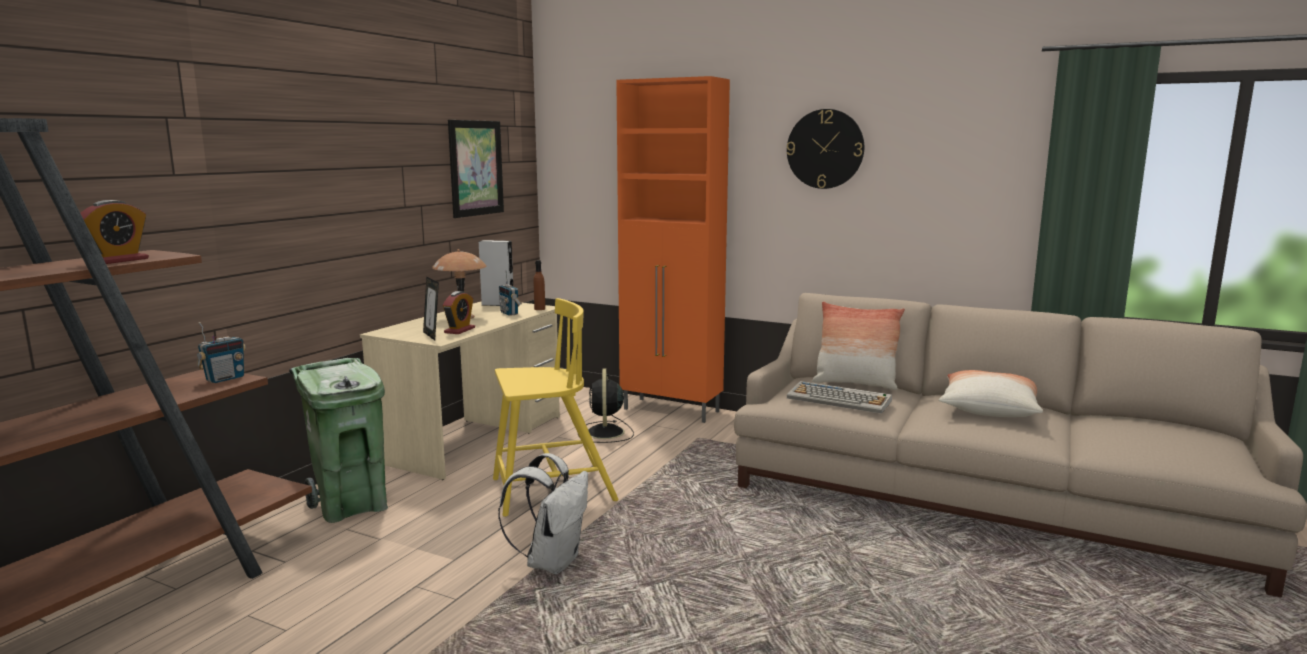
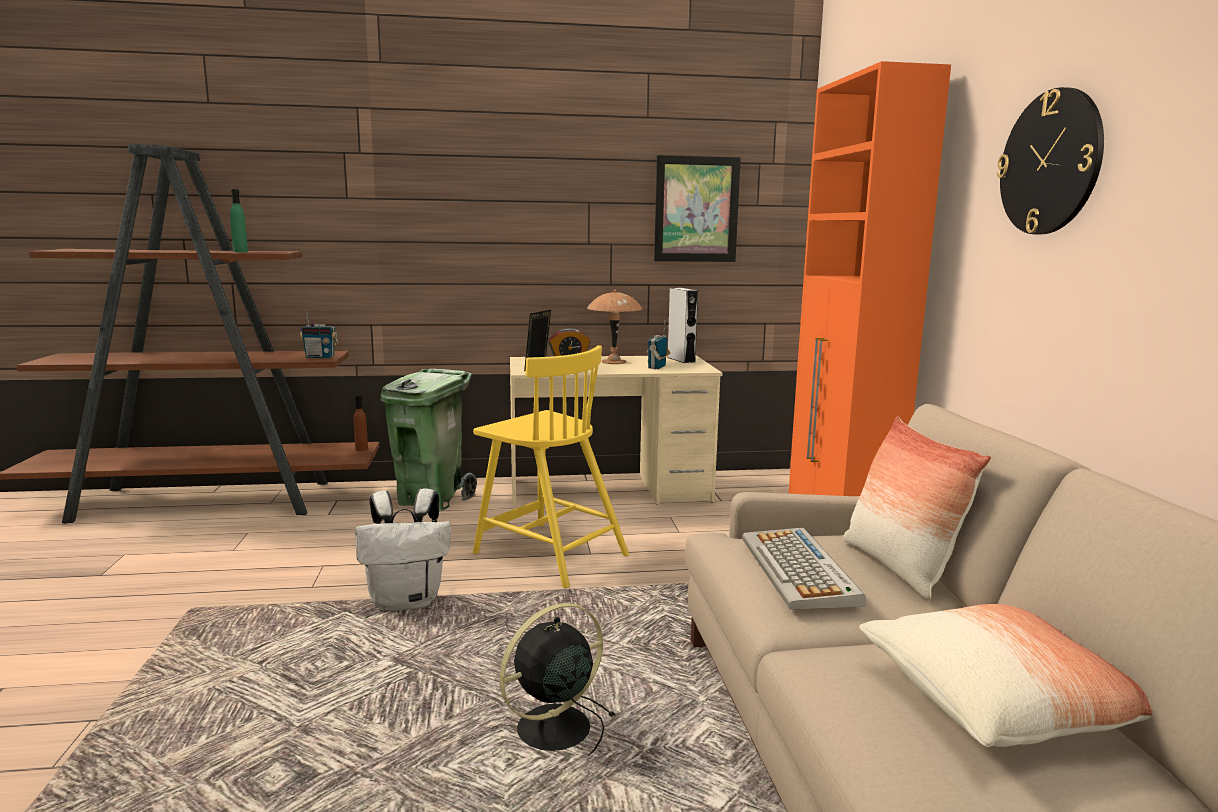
camera: 55 degrees right, 0 degrees up
(118, 260) = (240, 251): alarm clock -> green bottle
(539, 309) = (695, 370): brown bottle -> brown bottle (361, 449)
(605, 433) = (715, 532): black fan -> black fan (550, 730)

